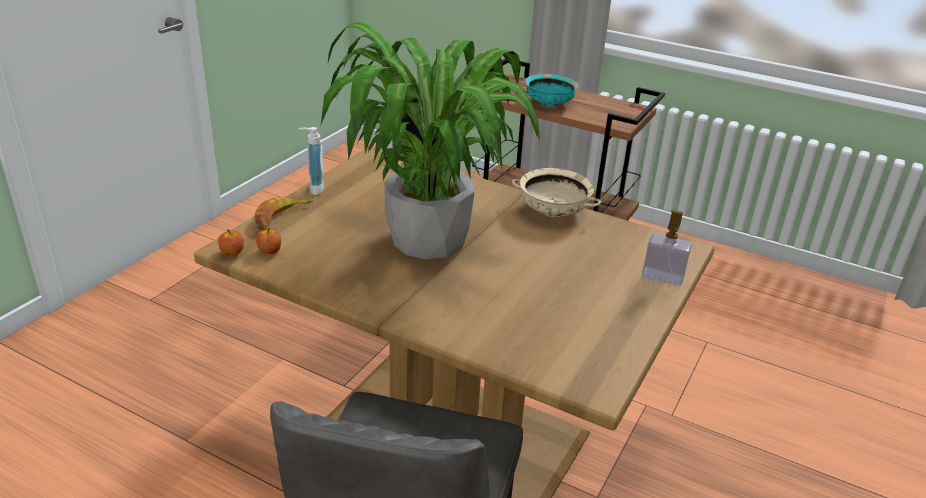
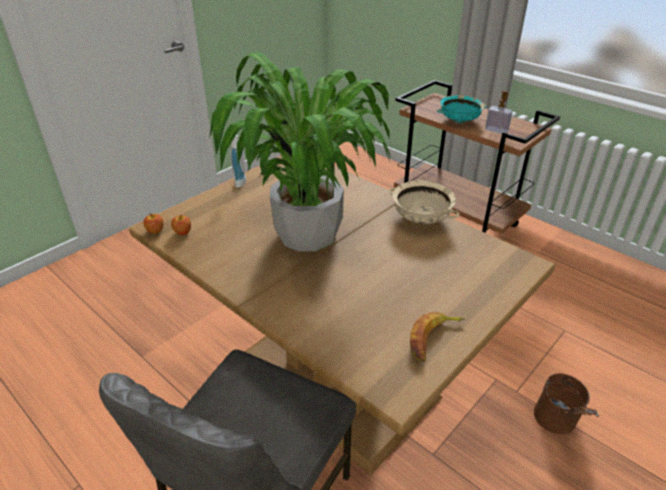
camera: 15 degrees right, 5 degrees up
(281, 218) = (203, 205): banana -> banana (433, 339)
(662, 277) = (496, 289): soap dispenser -> soap dispenser (496, 130)
(725, 442) = (557, 424): none -> brown bucket

